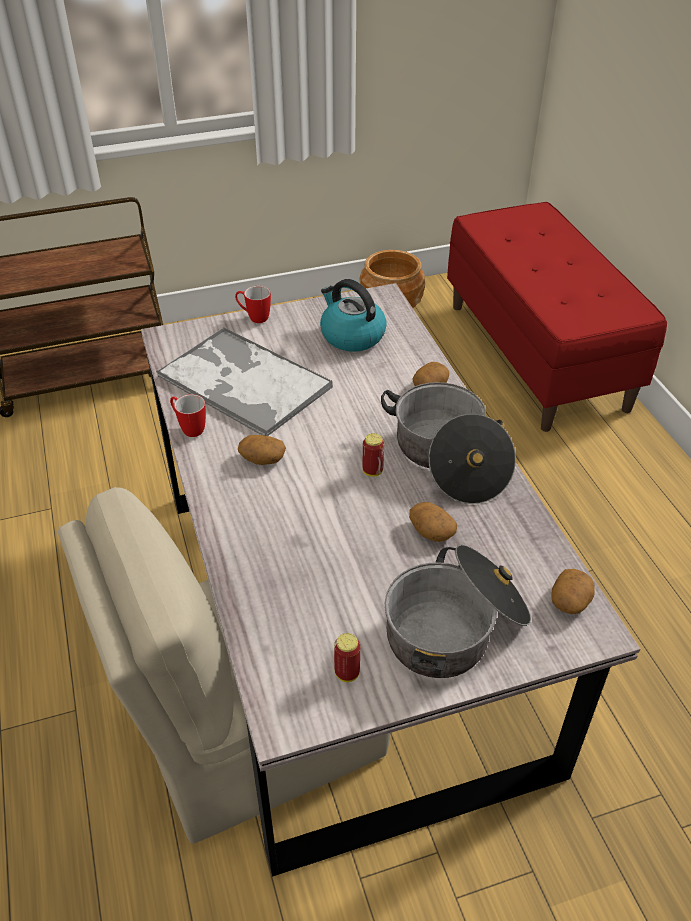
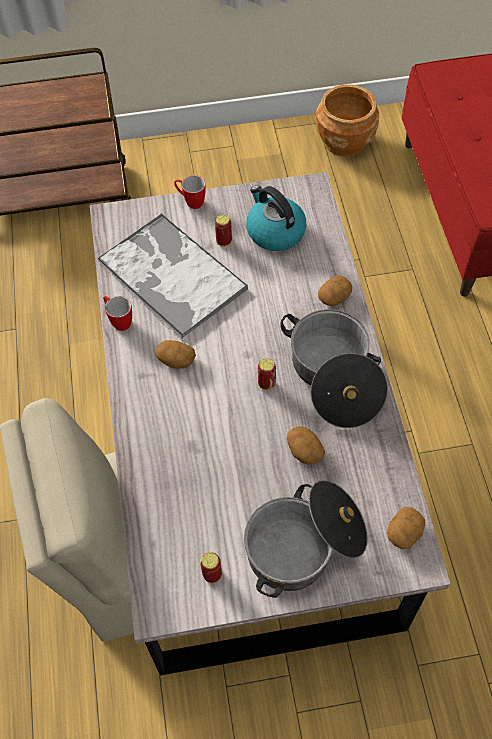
camera: 10 degrees right, 15 degrees up
(297, 348) = (224, 242): none -> can

